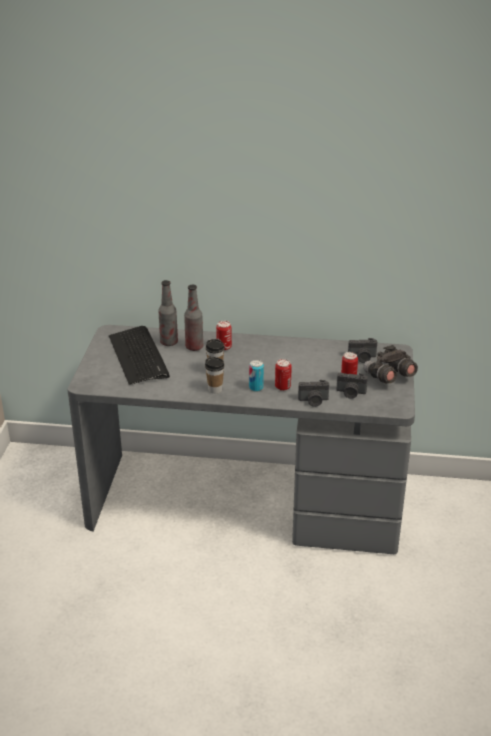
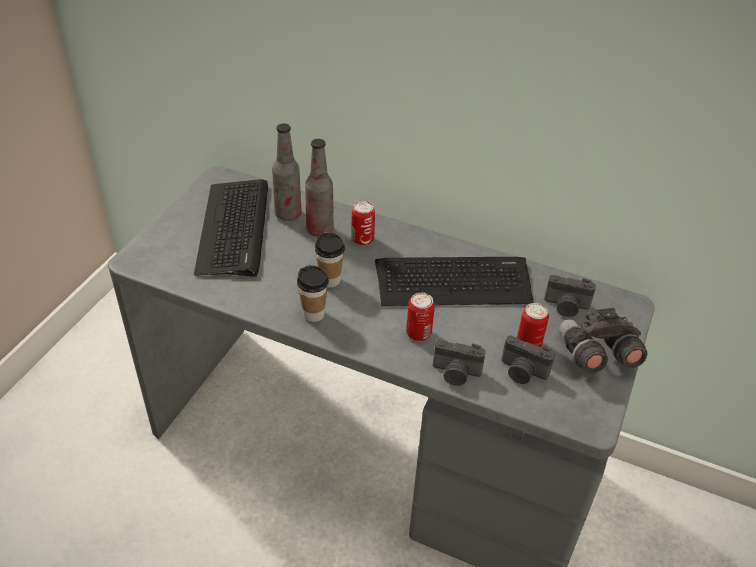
camera: 15 degrees right, 10 degrees up
(256, 388) = (377, 325): can -> none
(291, 358) = (453, 282): none -> keyboard

